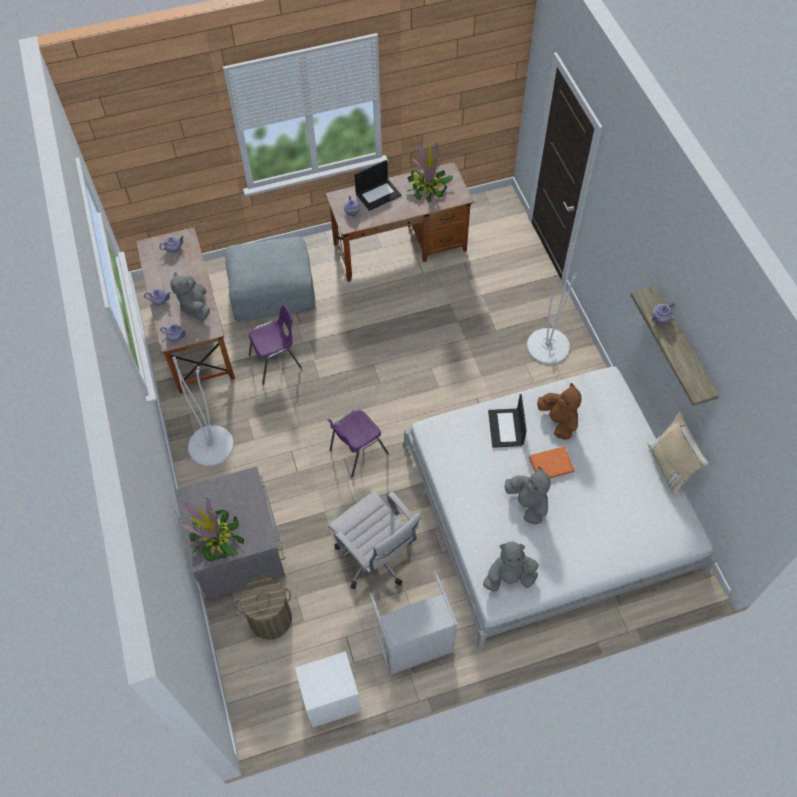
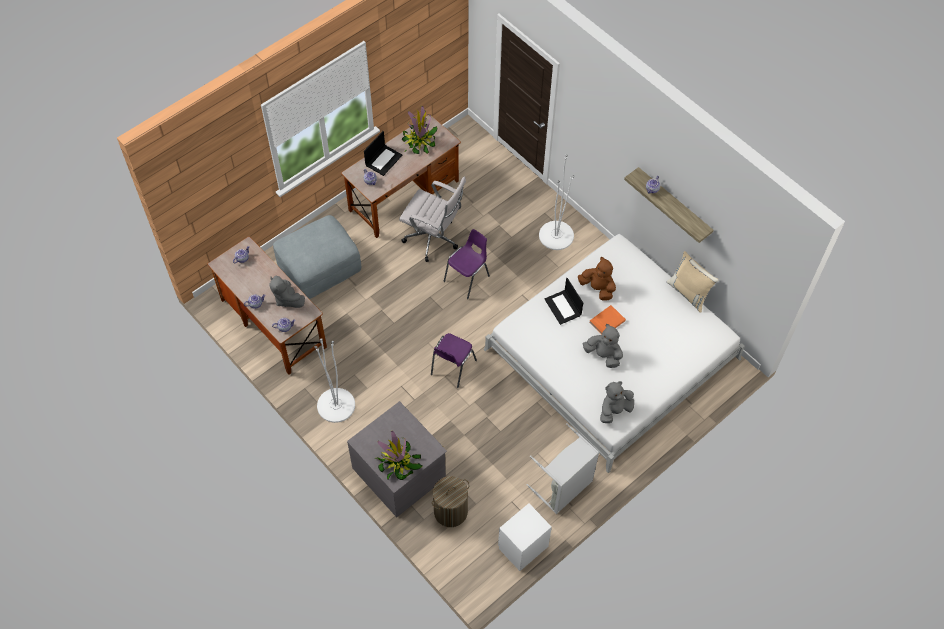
camera: 25 degrees left, 0 degrees up
(276, 362) = (353, 322): purple chair -> purple chair (468, 278)
(377, 559) = (506, 439): white office chair -> white office chair (434, 239)

